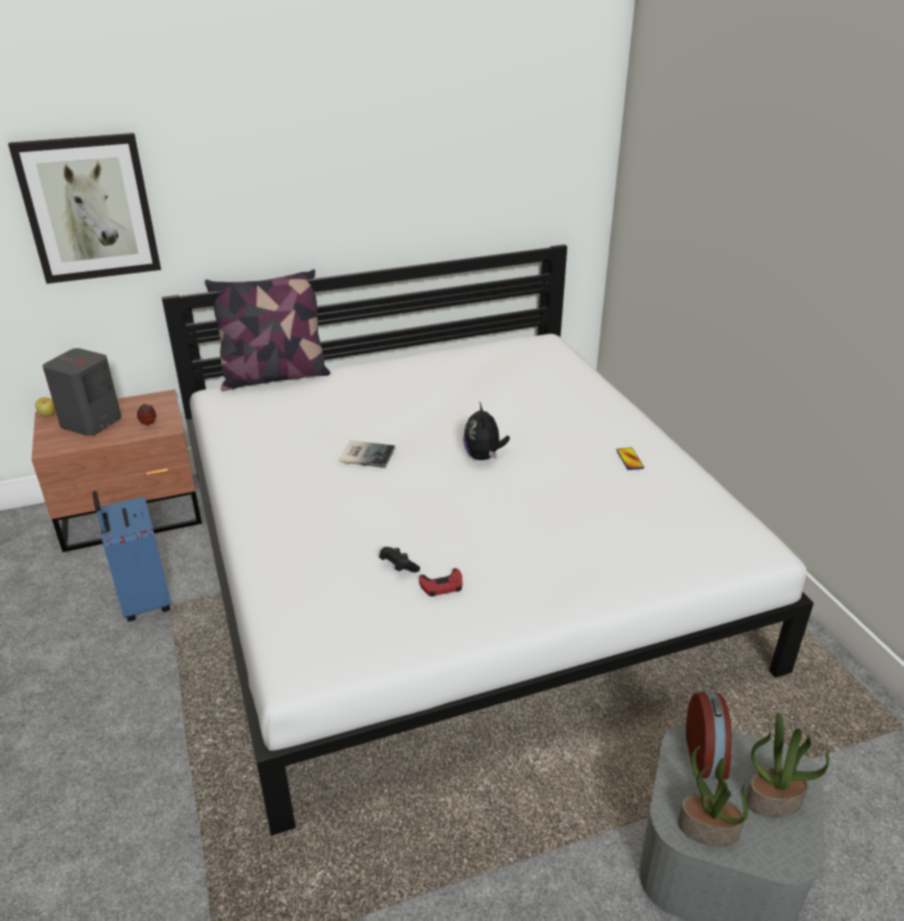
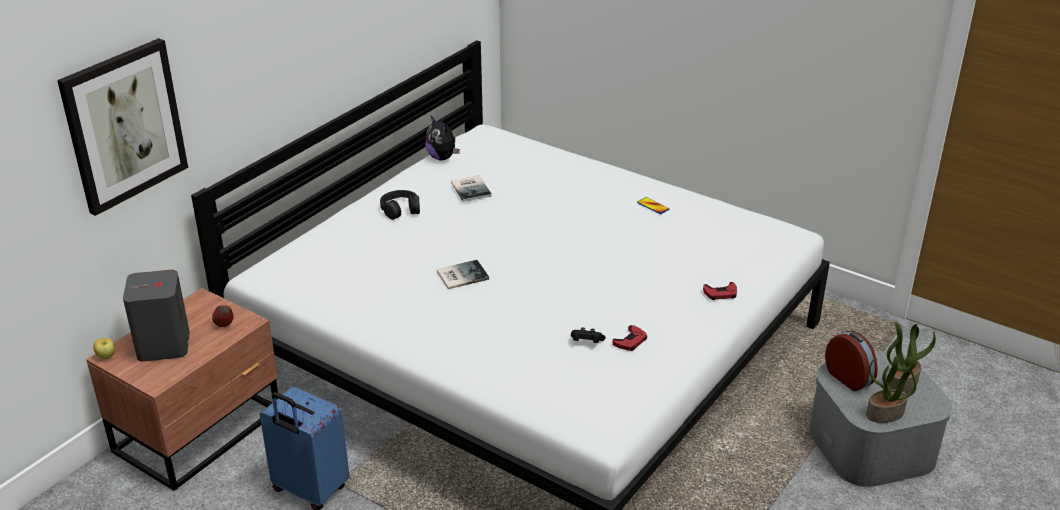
camera: 35 degrees left, 0 degrees up
(274, 376) = (290, 242): pillow -> none
(390, 380) = (400, 209): none -> black headphones
(470, 383) = (472, 188): none -> book
(483, 457) = (551, 243): plush toy -> plush toy (442, 157)
(598, 578) = (720, 294): none -> red game controller

